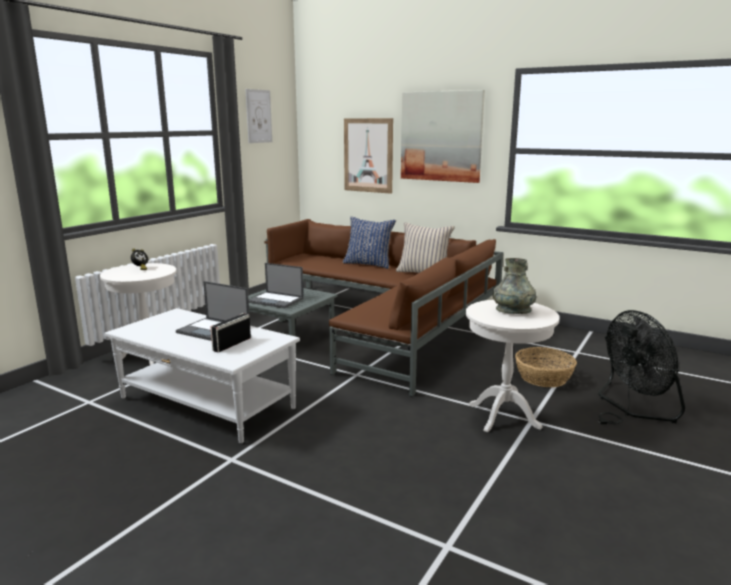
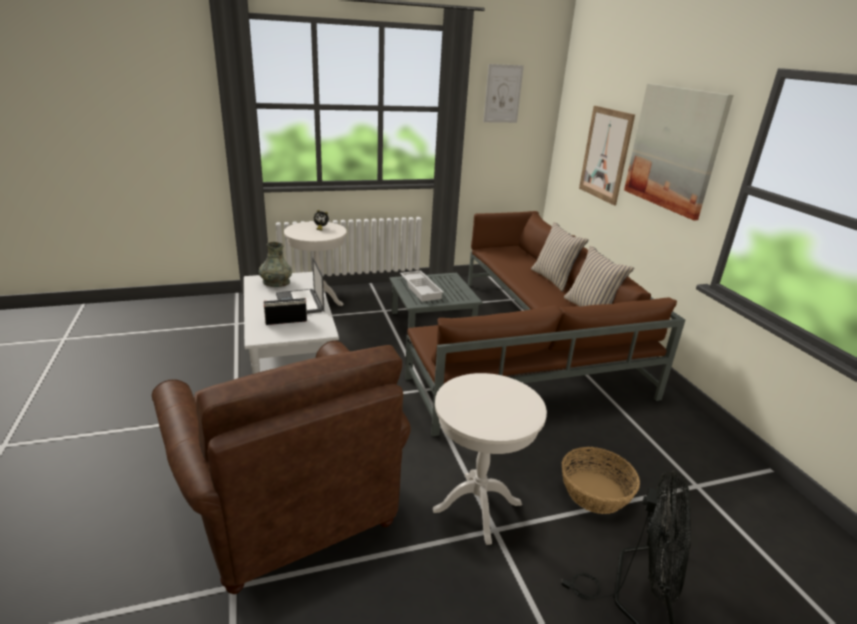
camera: 40 degrees right, 10 degrees up
(276, 300) = (421, 289): laptop -> white tray
(368, 264) = (553, 279): blue pillow -> beige pillow
(381, 480) = (285, 497): none -> brown armchair
(513, 310) = (496, 402): grey vase -> grey vase (276, 282)

